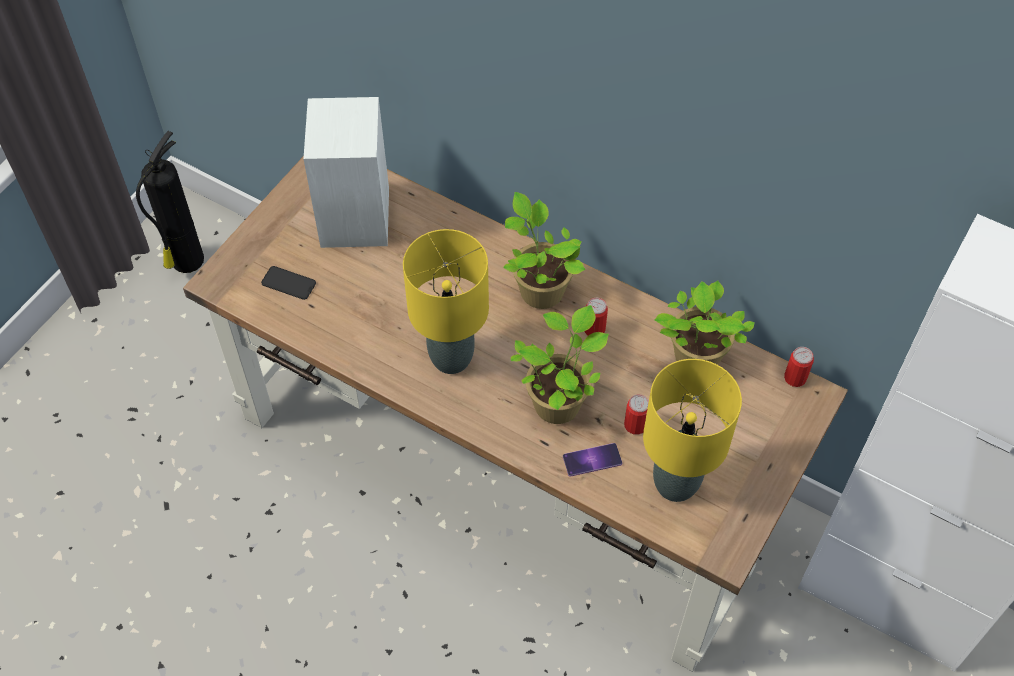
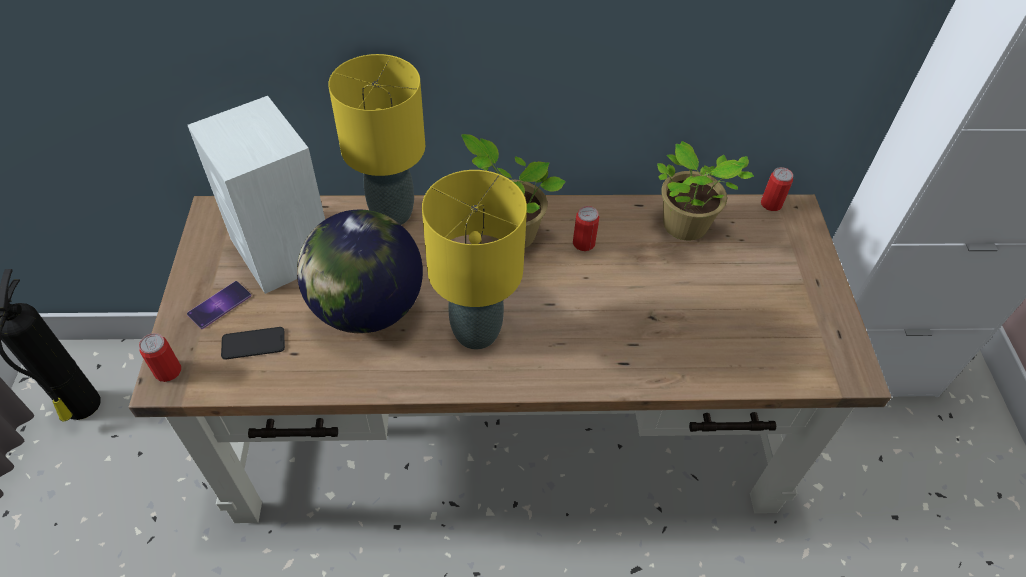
camera: 35 degrees left, 5 degrees down
(385, 297) = (367, 309): none -> globe
(558, 401) = (605, 320): potted plant -> none
(592, 460) = (677, 355): phone -> phone (219, 305)
(635, 425) = (686, 305): can -> can (168, 371)
(676, 484) = (763, 337): yellow table lamp -> yellow table lamp (393, 213)

